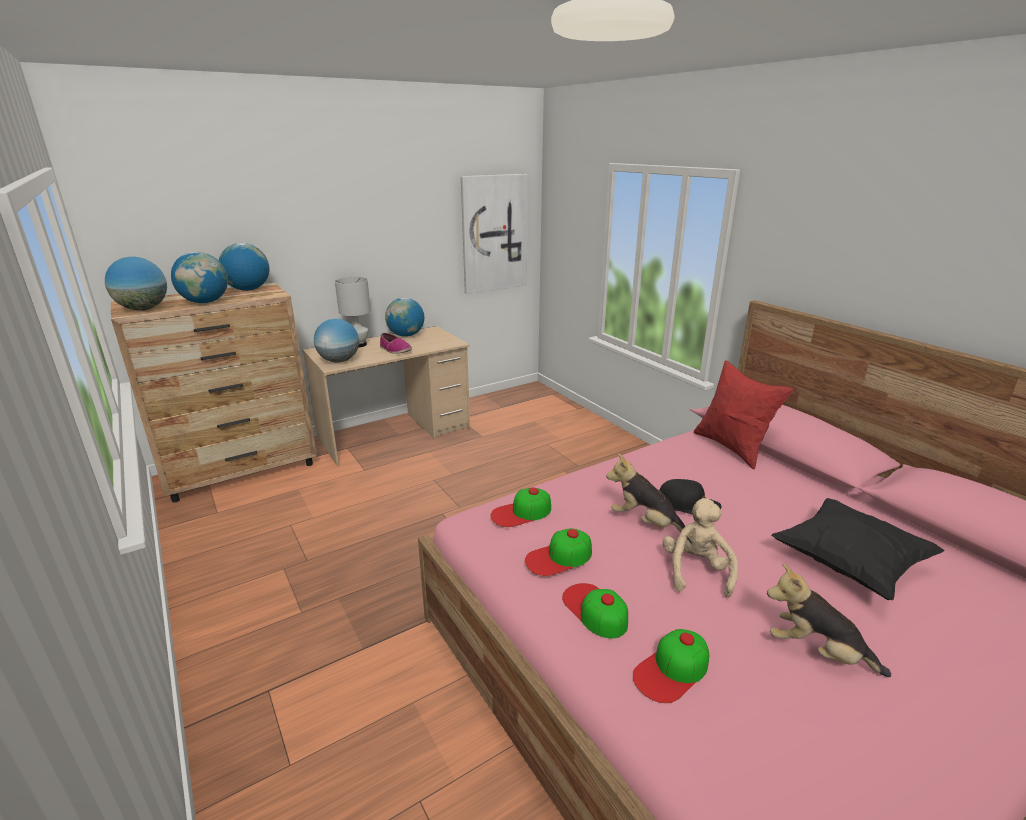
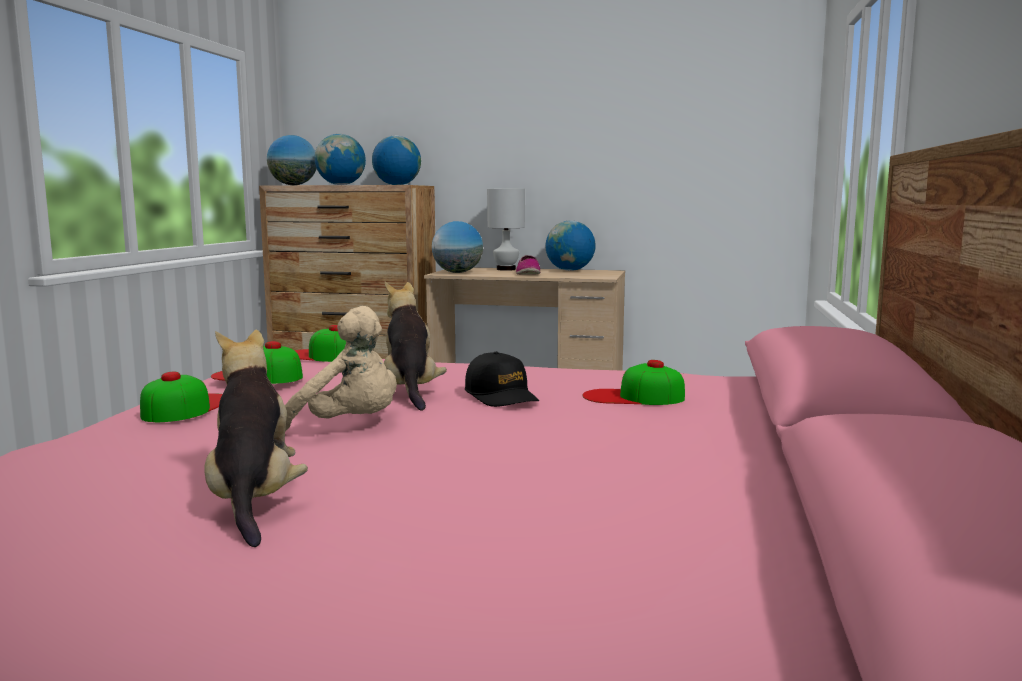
camera: 45 degrees right, 15 degrees down
(494, 234) = (728, 153): picture -> none
(672, 670) = (112, 447): cap -> cap (633, 397)
(696, 571) = (349, 427): beige plush toy -> beige plush toy turned 60 degrees clockwise
(732, 447) = (737, 391): red pillow -> none
(849, 564) = (552, 490): black pillow -> none

